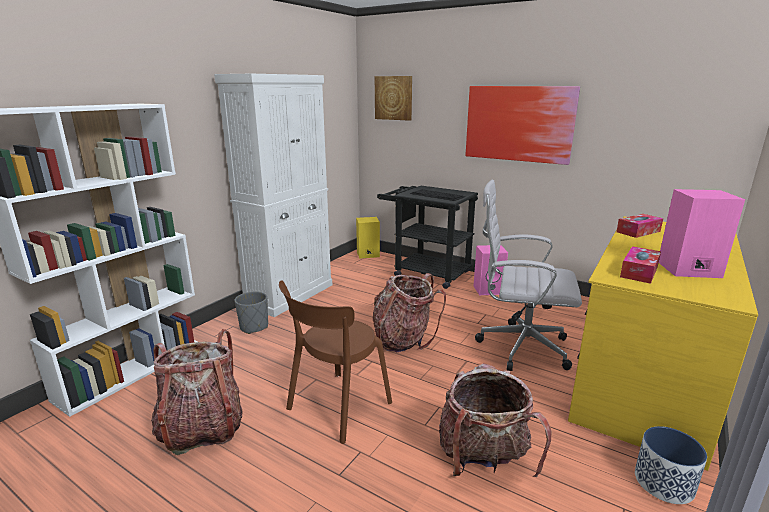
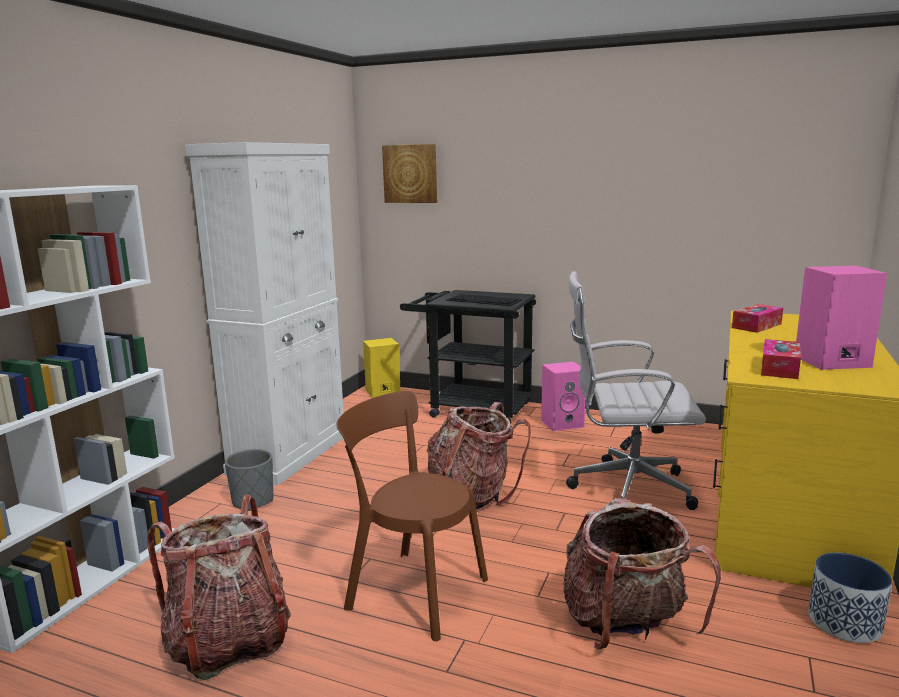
camera: 10 degrees left, 5 degrees down
(336, 408) = (411, 591): brown chair -> brown chair turned 90 degrees clockwise
(518, 124) = (584, 202): picture -> none

